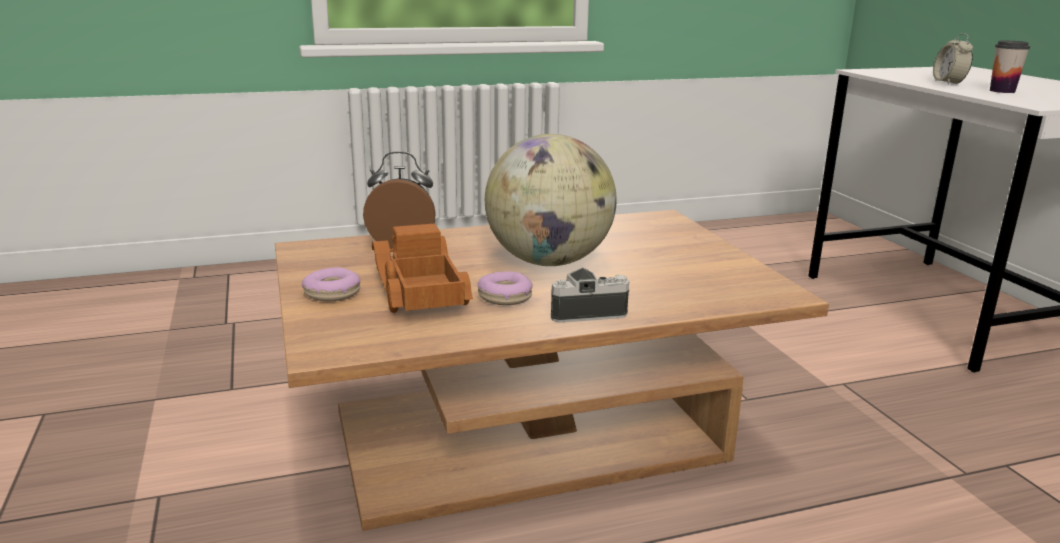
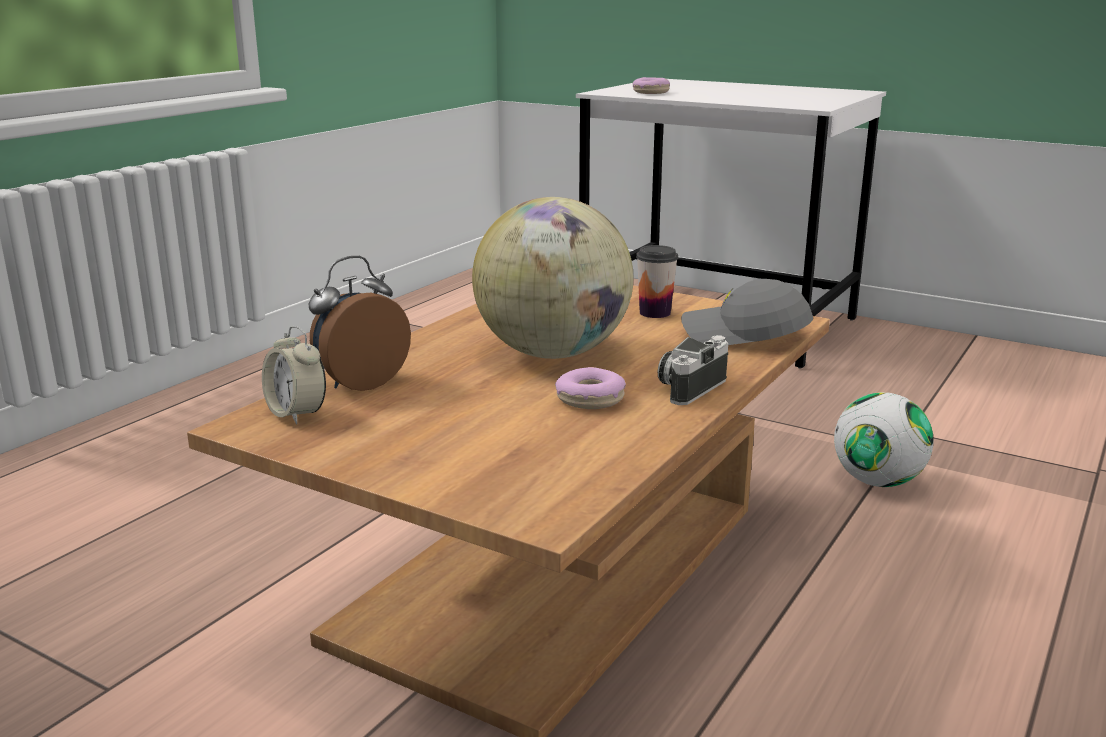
camera: 40 degrees left, 0 degrees up
(332, 293) = (409, 459): donut -> donut (650, 92)
(417, 289) = (492, 422): toy truck -> none
(715, 293) = (743, 336): none -> grey cap
(897, 490) = (877, 481): none -> football
(948, 83) = (701, 96): alarm clock -> alarm clock (296, 414)
(1002, 91) = (757, 98): cup -> cup (655, 313)

